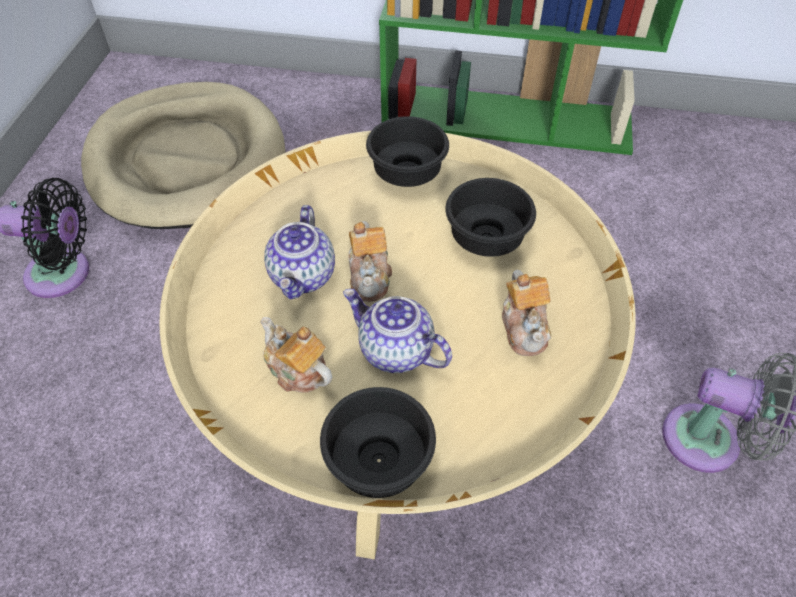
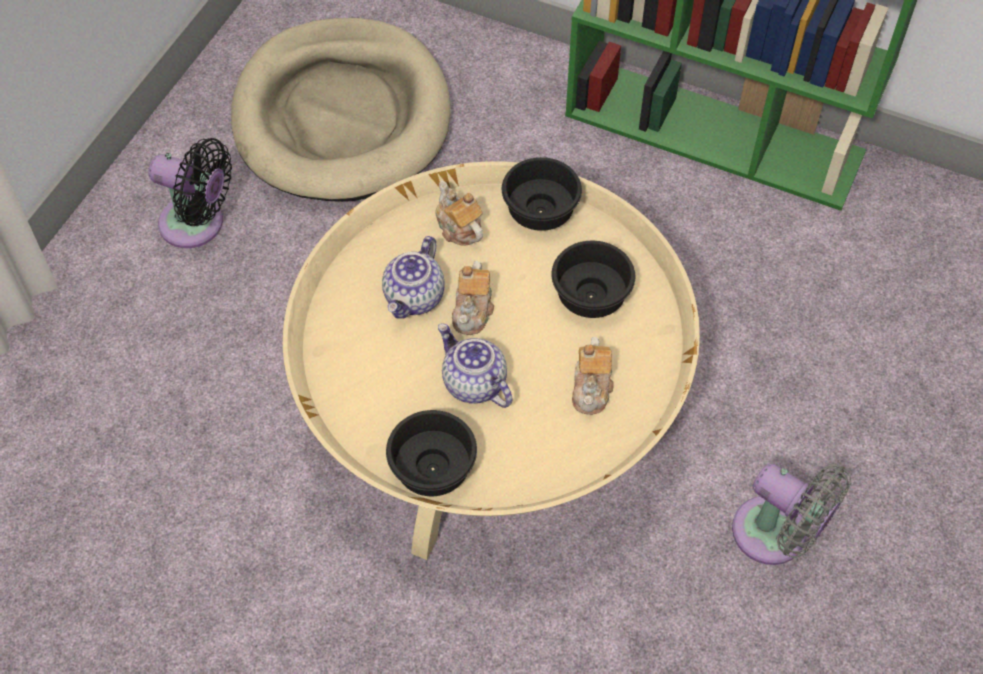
camera: 15 degrees right, 5 degrees up
(297, 370) = (387, 381): teapot -> teapot (458, 228)

